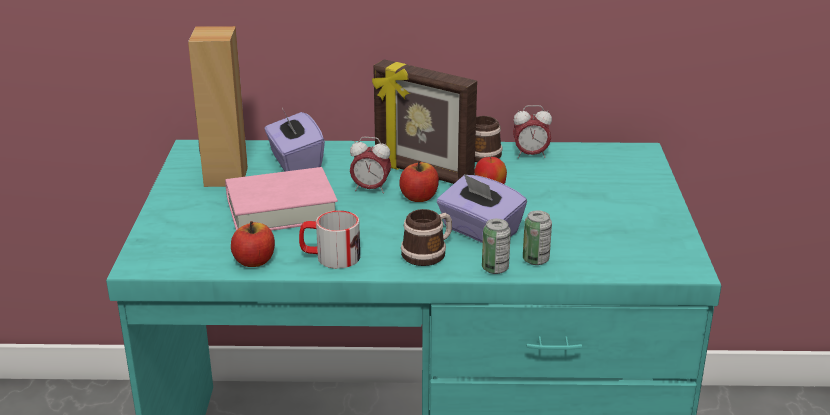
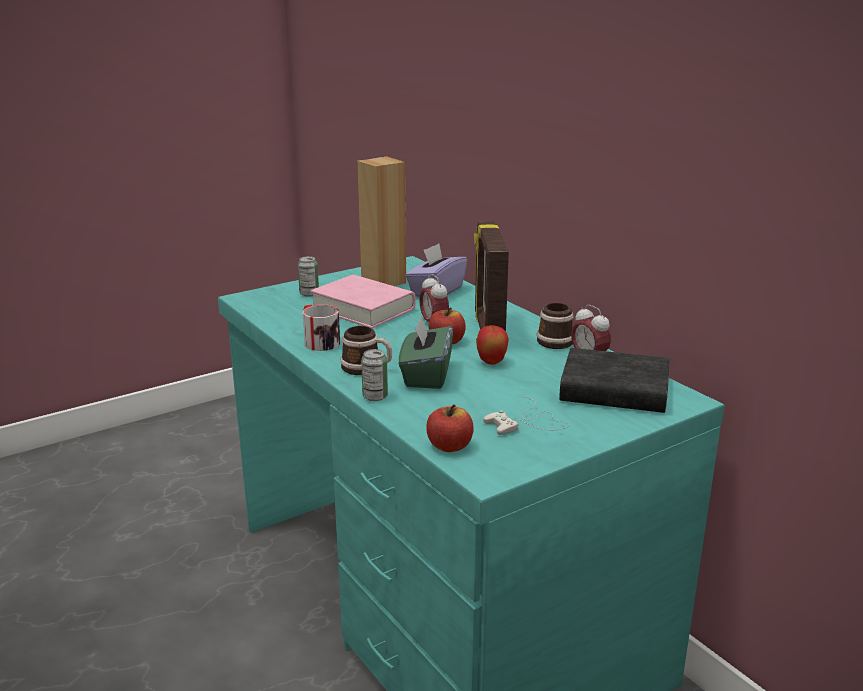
camera: 55 degrees right, 5 degrees down
(254, 261) = (285, 323): apple -> apple (449, 446)
(479, 231) = (426, 375): purple tissue box -> green tissue box
(535, 260) = (409, 408): can -> can (309, 294)
(598, 169) = (614, 390): none -> black book
(617, 221) = (527, 423): none -> white game controller

